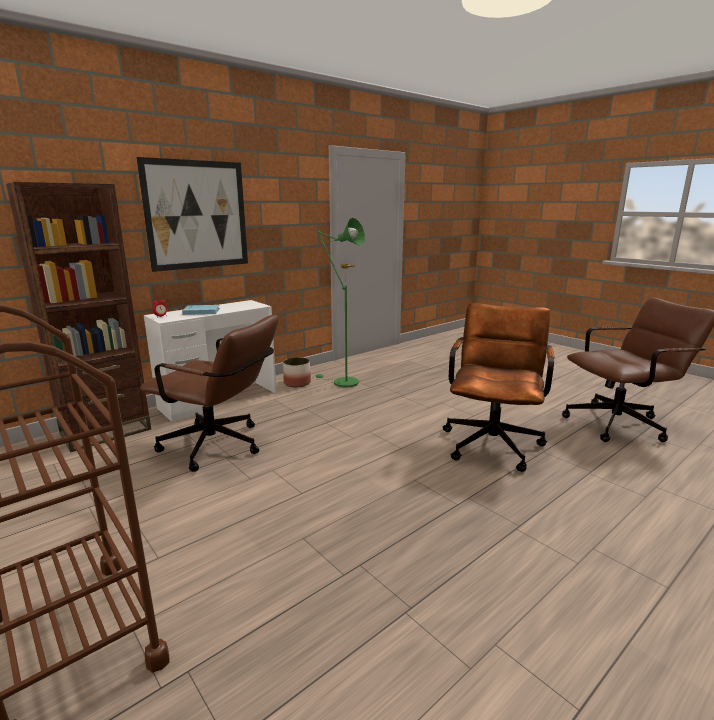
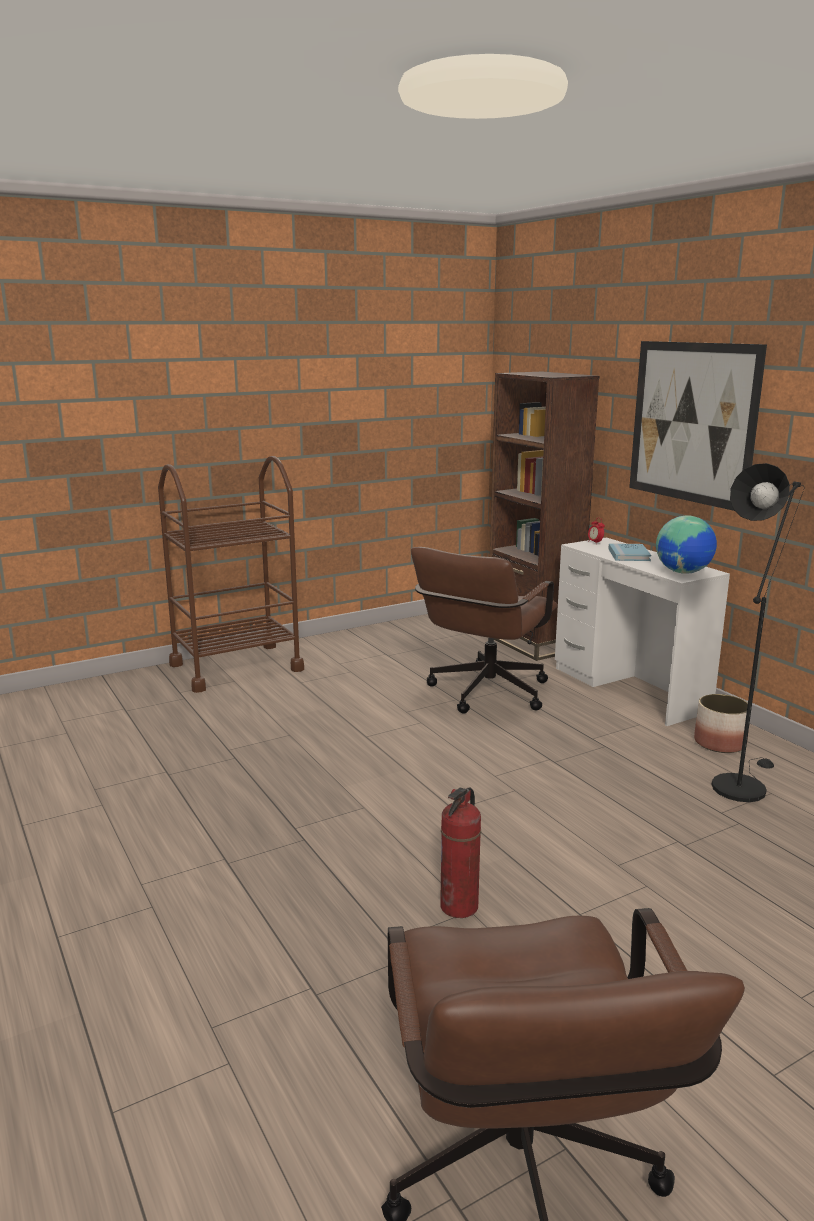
camera: 100 degrees right, 0 degrees up
(248, 305) = (683, 572): none -> globe
(341, 382) = (740, 784): green floor lamp -> black floor lamp
(493, 441) = (459, 907): brown office chair -> fire extinguisher

